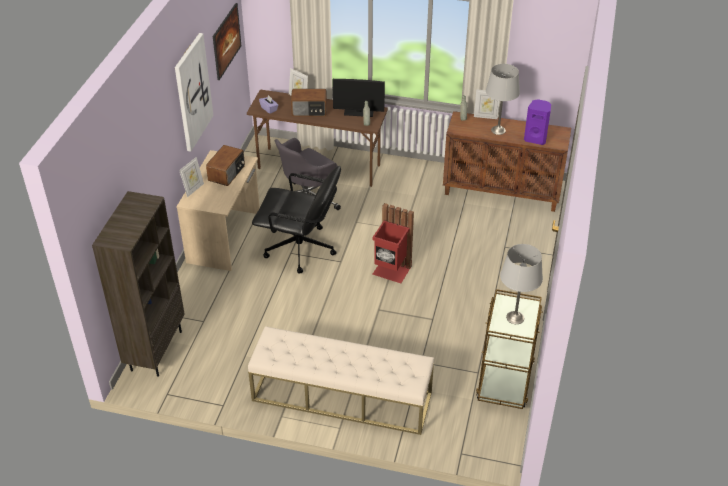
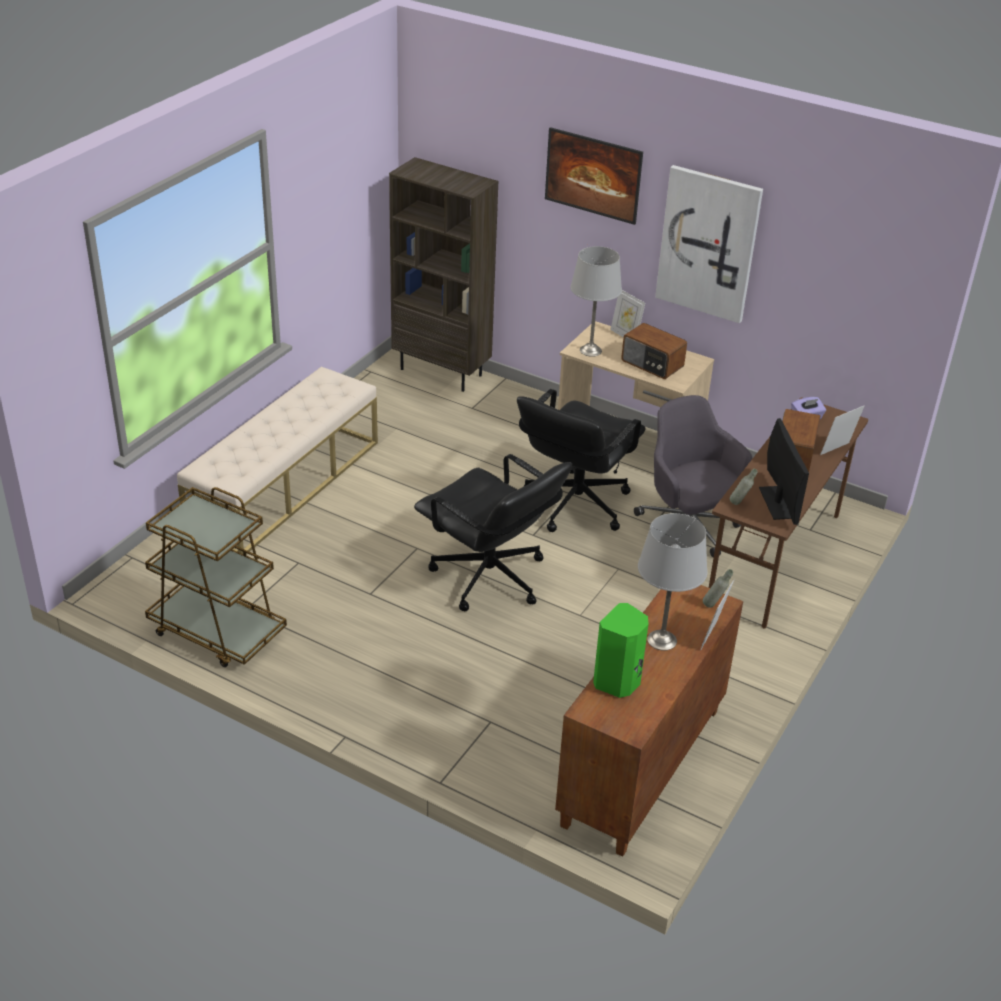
camera: 105 degrees right, 5 degrees down
(227, 51) = (846, 302): picture -> picture (591, 193)
(358, 112) = (777, 502): monitor -> monitor turned 150 degrees clockwise
(391, 271) = (489, 578): red trash can -> black office chair
(515, 317) = (203, 526): grey table lamp -> grey table lamp (591, 351)
(536, 139) = (618, 683): purple speaker -> green speaker

